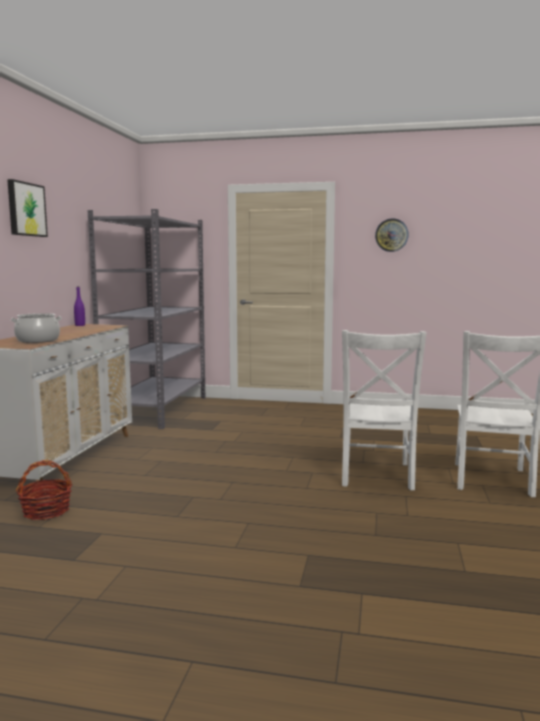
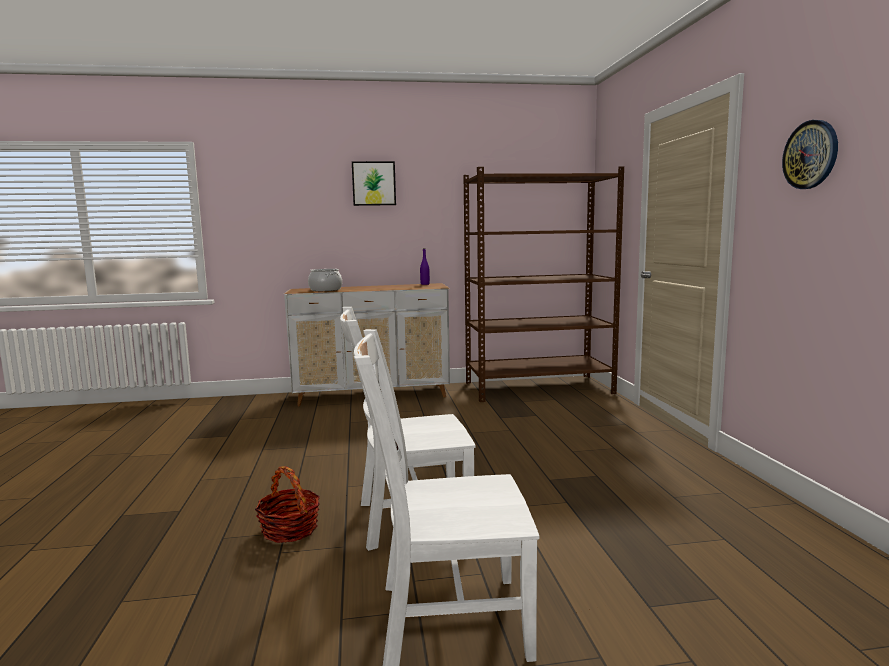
camera: 70 degrees right, 0 degrees up
(46, 511) = (266, 414): basket -> basket (290, 529)
(157, 410) = (538, 388): grey bookcase -> brown bookcase

